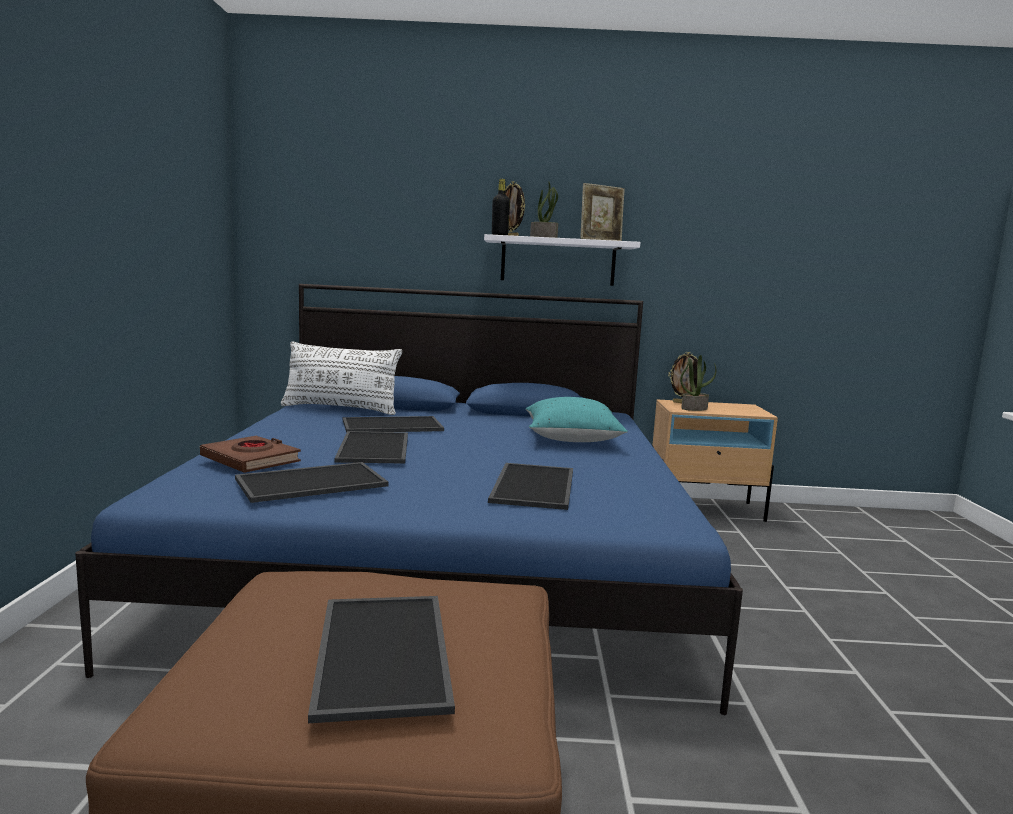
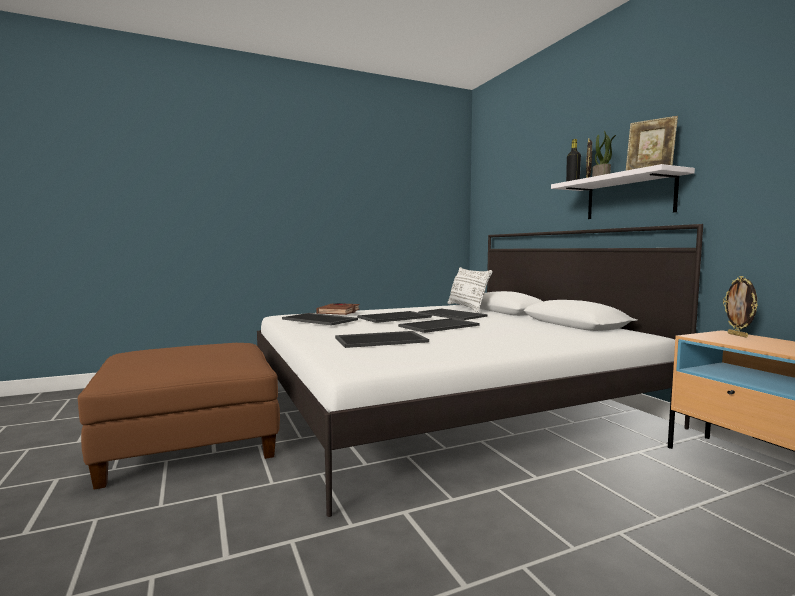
camera: 65 degrees right, 5 degrees down
(386, 654) = (168, 357): tray -> tray (439, 326)
(444, 556) = (442, 402): blue bed -> white bed
(572, 439) = (520, 336): turquoise pillow -> none
(694, 408) = (723, 339): potted plant -> none

